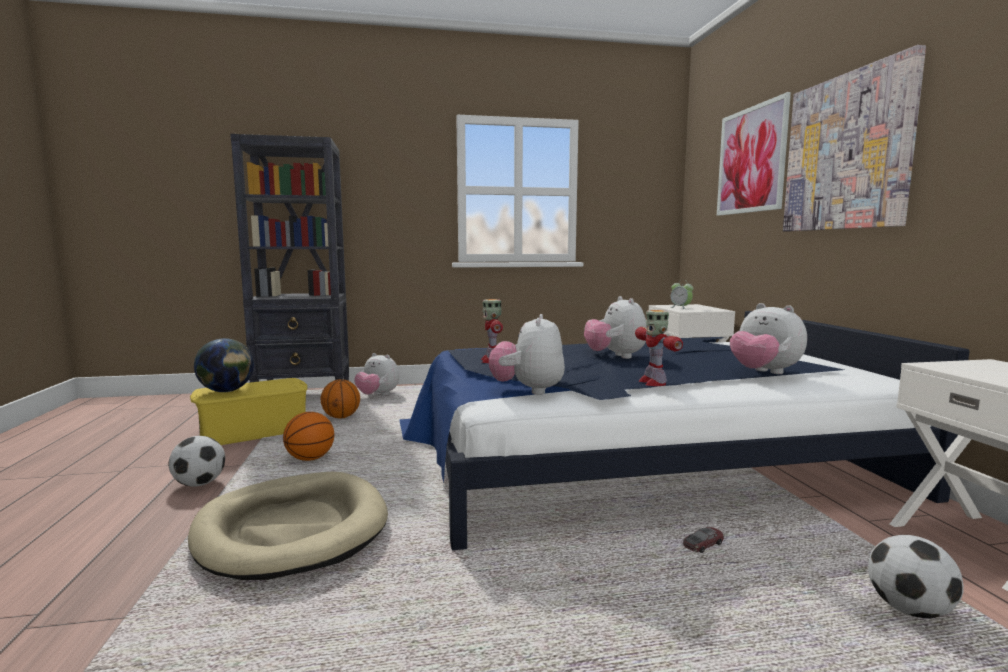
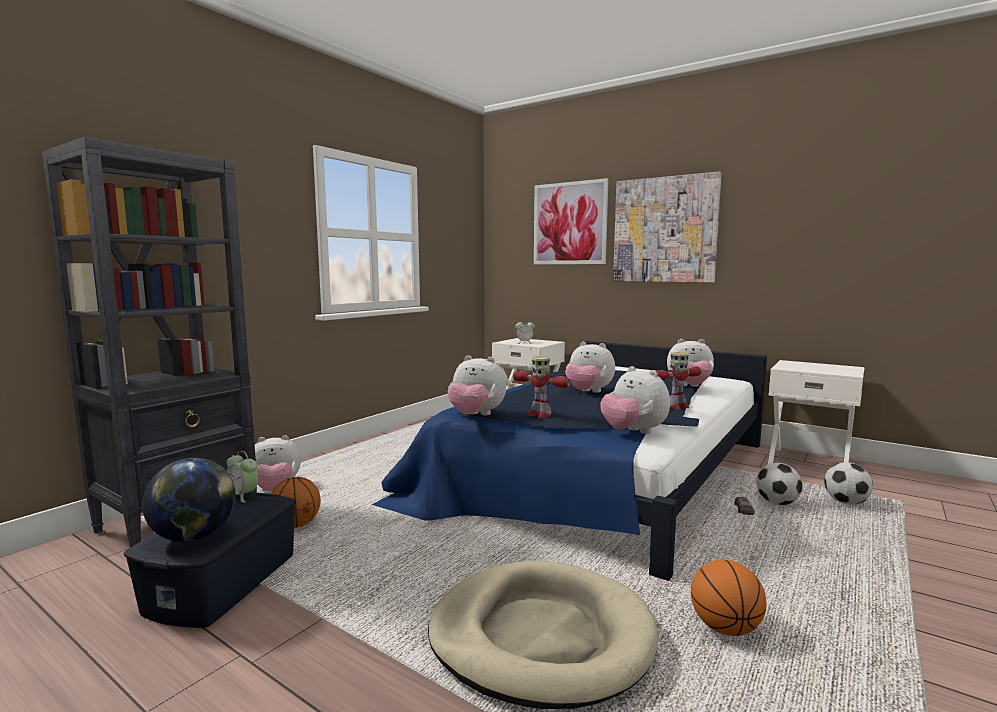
camera: 45 degrees left, 0 degrees up
(199, 484) = (328, 662): football -> football (777, 503)
(254, 431) = (224, 582): yellow storage box -> blue storage box
(292, 380) = (243, 496): none -> alarm clock
(310, 458) = (381, 576): basketball -> basketball (725, 628)
(451, 353) = (476, 415): none -> plush toy
(653, 382) = (677, 406): toy robot -> toy robot turned 60 degrees counterclockwise

